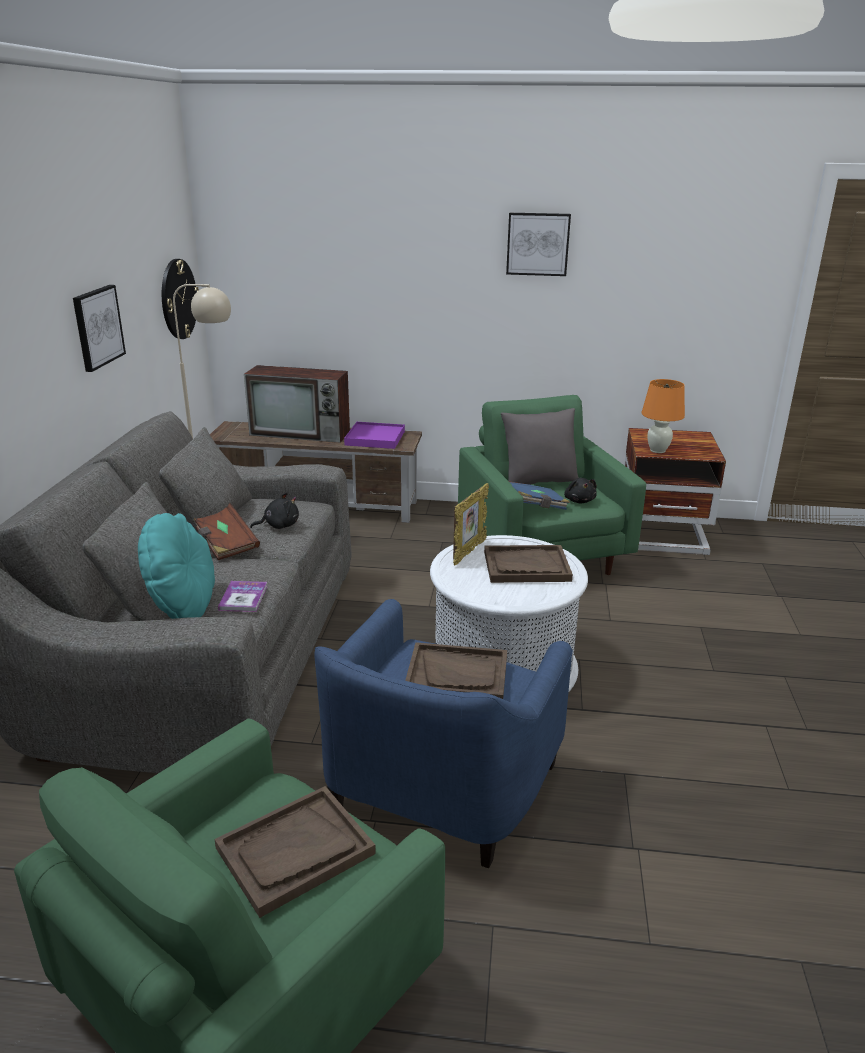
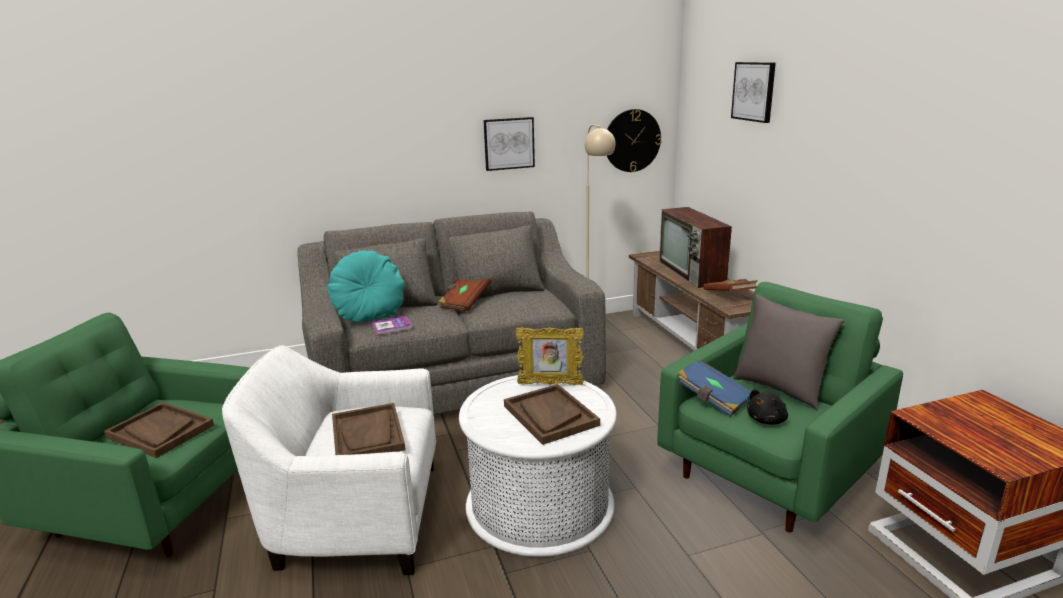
camera: 65 degrees right, 5 degrees down
(279, 525) = (506, 307): black plush toy -> none
(375, 438) = (729, 295): purple tray -> brown book
(437, 789) = (354, 518): blue armchair -> white armchair
(538, 244) = (913, 118): picture -> picture (754, 91)
(657, 450) = (939, 421): orange table lamp -> none

